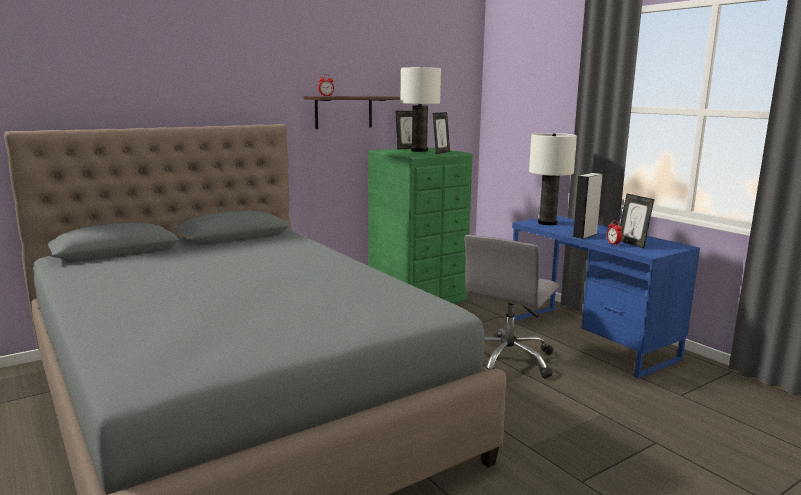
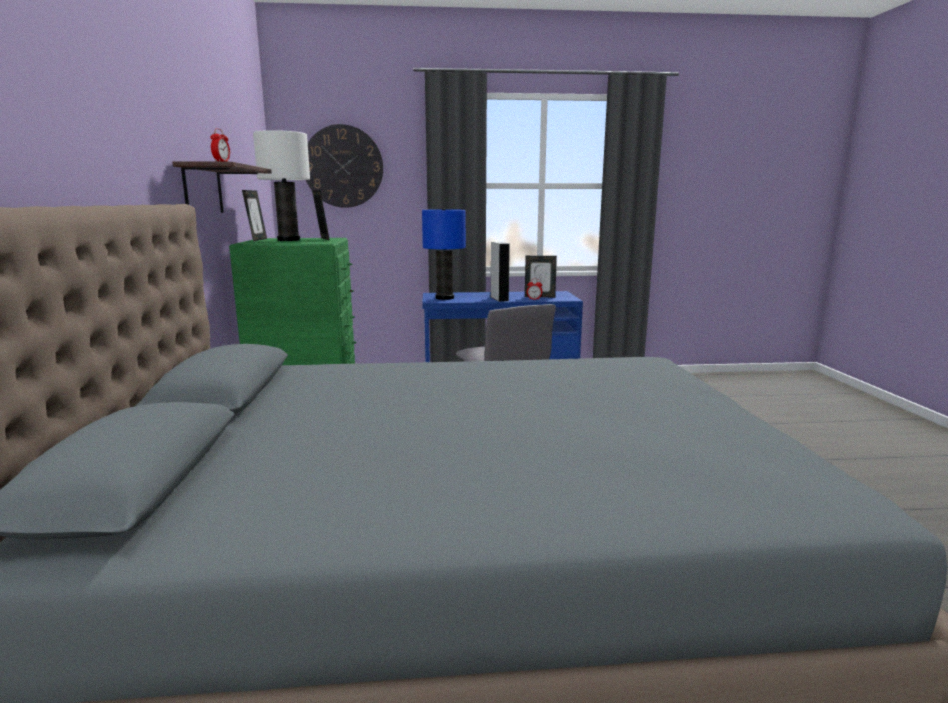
camera: 60 degrees left, 0 degrees up
(525, 88) = (343, 166): none -> wall clock
(547, 223) = (445, 298): white table lamp -> blue table lamp

